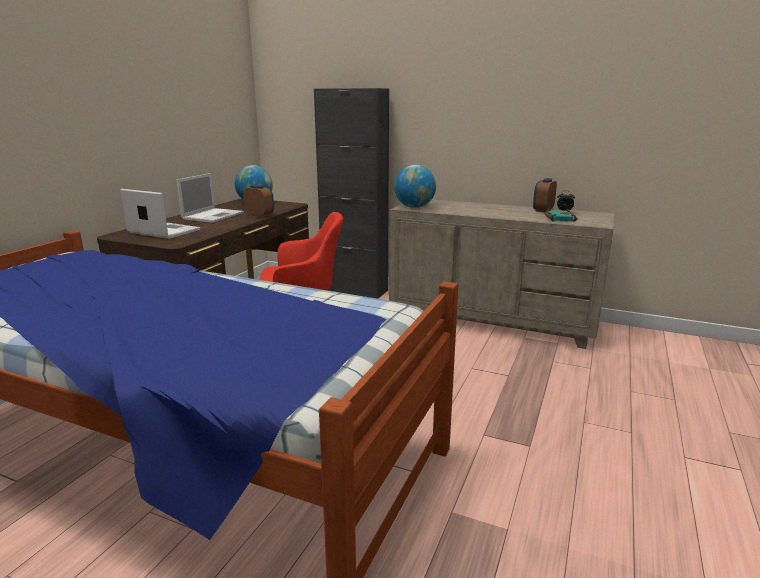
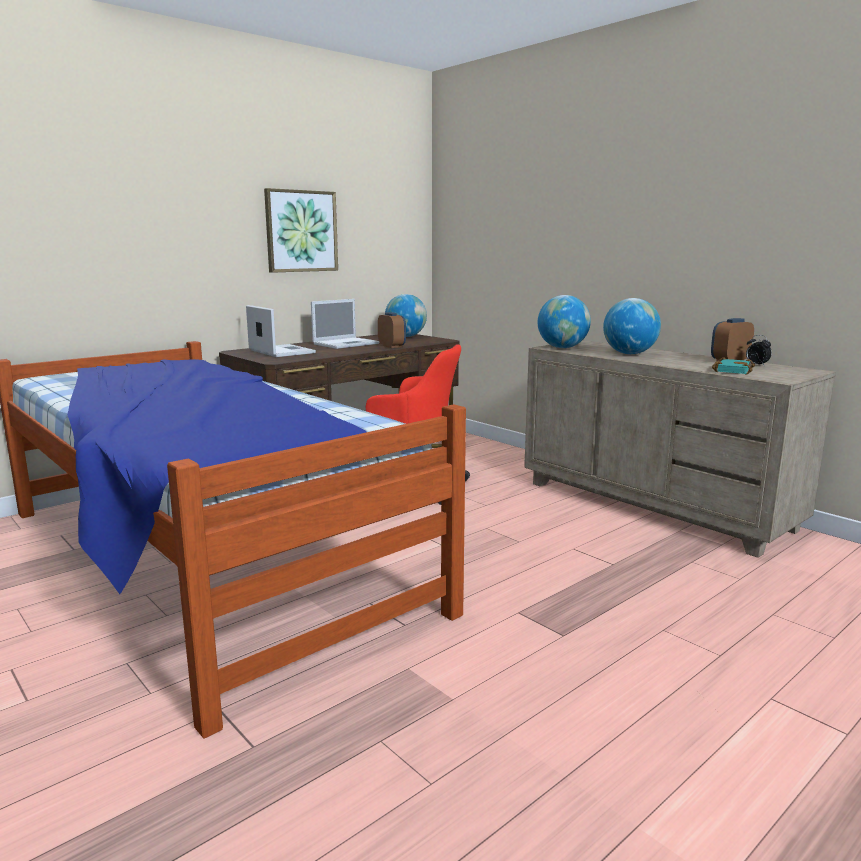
camera: 25 degrees right, 5 degrees down
(155, 111) = (301, 231): none -> picture
(354, 290) = (510, 452): black cabinet -> none
(470, 209) = (629, 354): none -> globe

